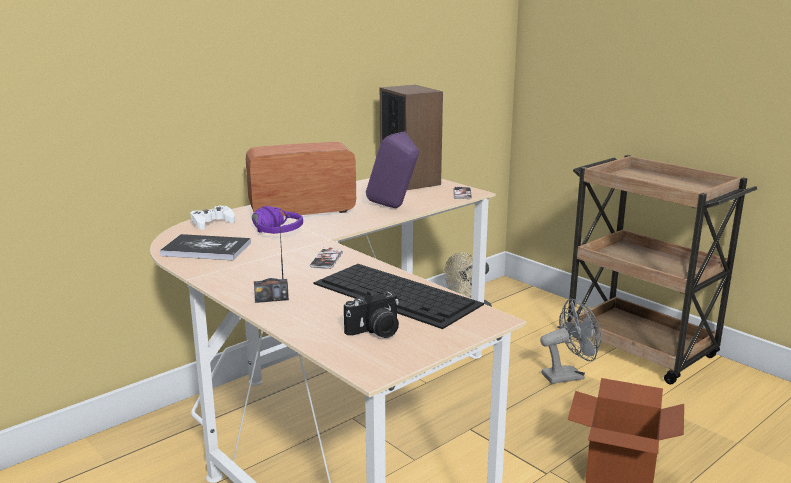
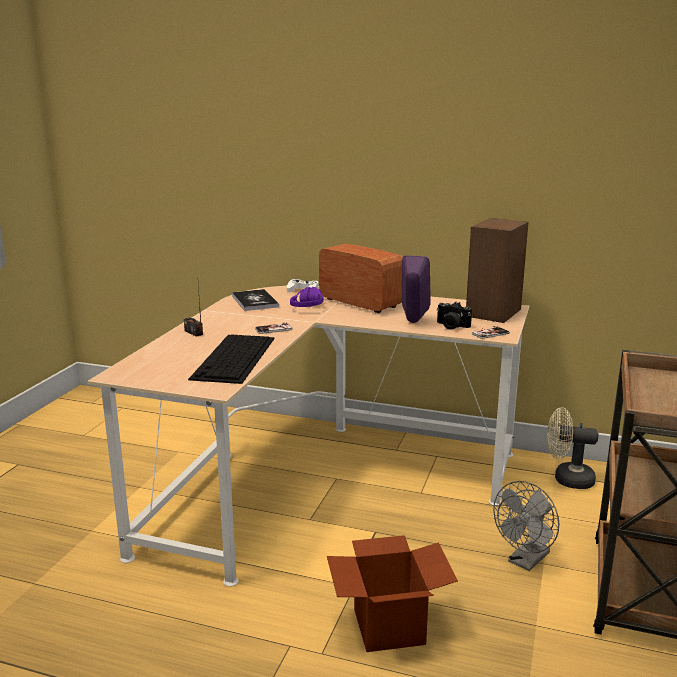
camera: 60 degrees right, 0 degrees up
(375, 331) = (168, 365): camera -> camera (451, 326)
(568, 375) = (525, 561): grey fan -> grey fan turned 90 degrees clockwise

